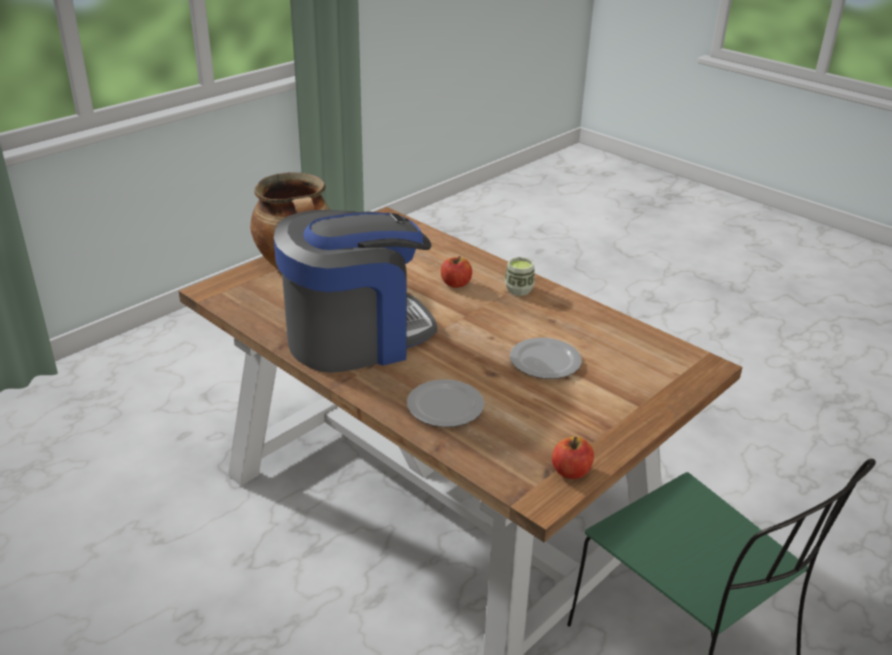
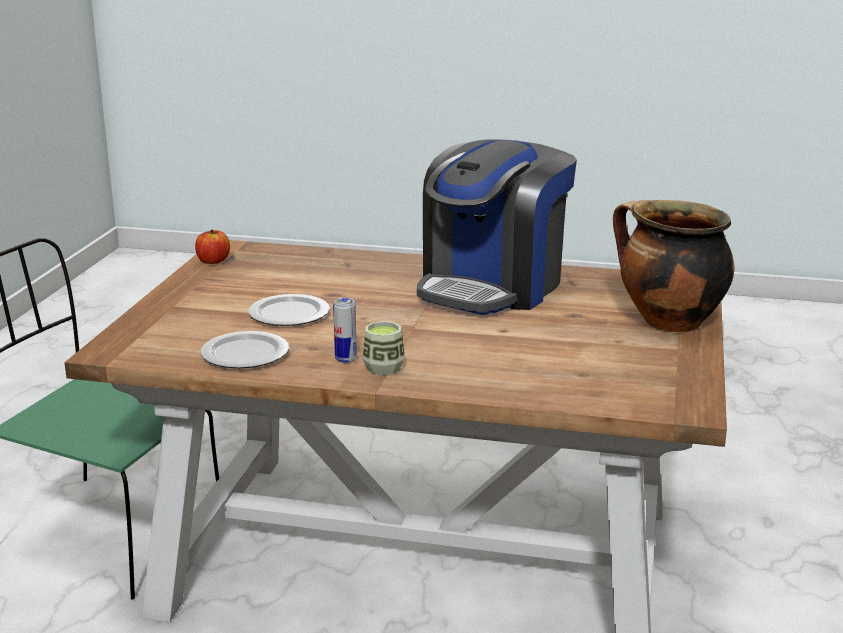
camera: 150 degrees right, 10 degrees down
(446, 407) = (348, 268): plate -> plate (243, 354)
(456, 284) = (466, 353): apple -> none
(537, 303) = (345, 360): none -> can

